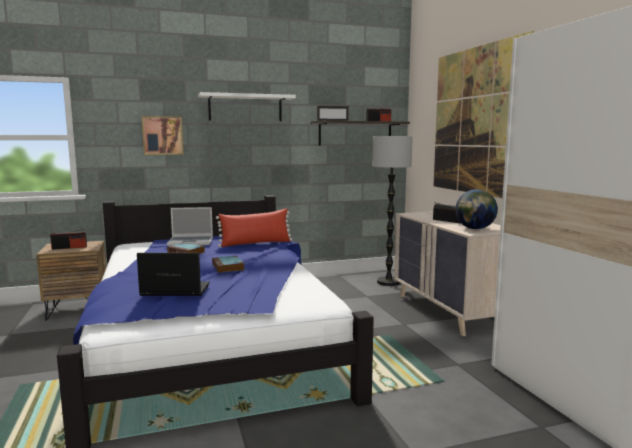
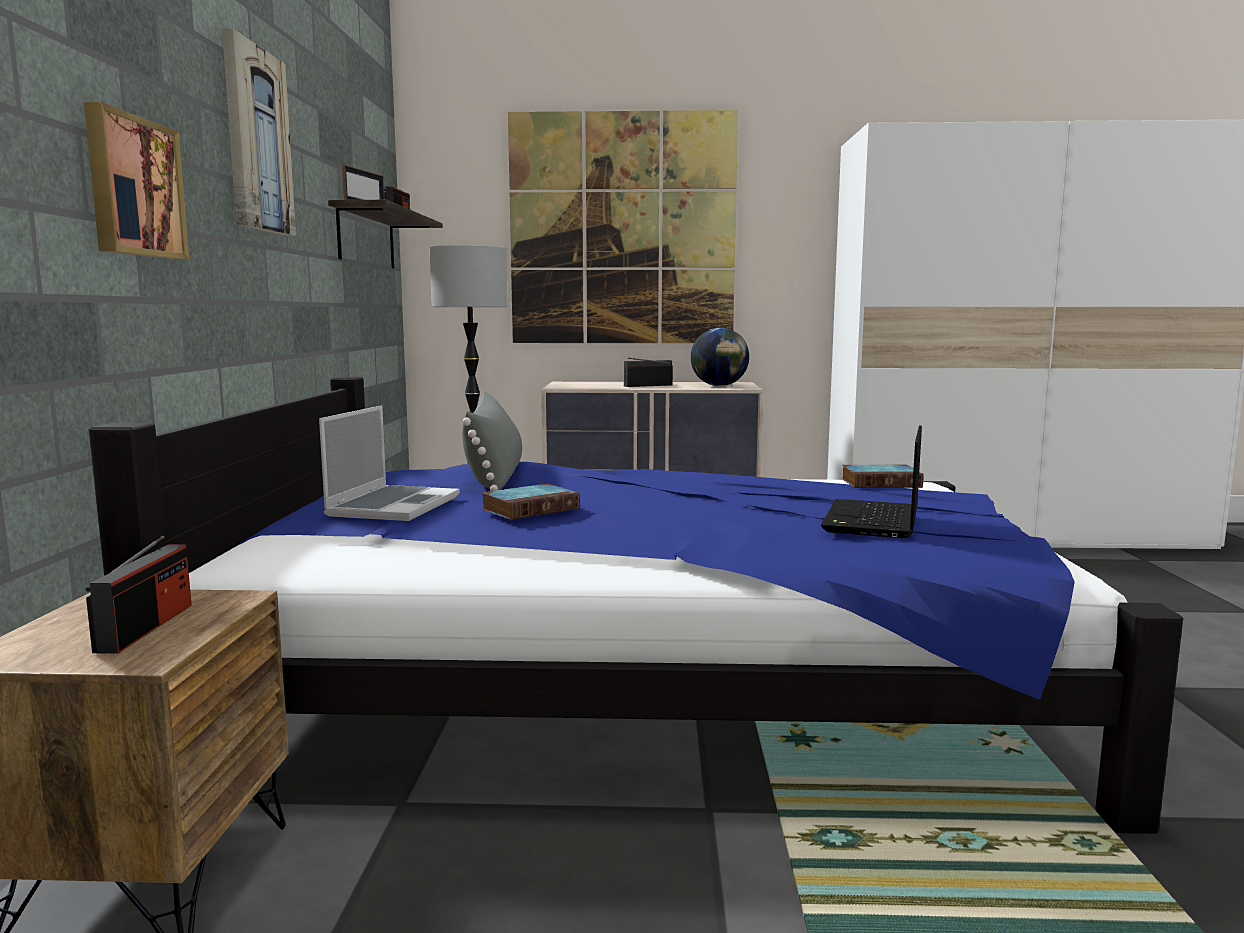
camera: 70 degrees left, 0 degrees up
(228, 267) = (714, 492): book -> book (882, 483)
(245, 108) = (256, 140): white shelf -> picture
(255, 243) = (495, 476): red pillow -> grey pillow

